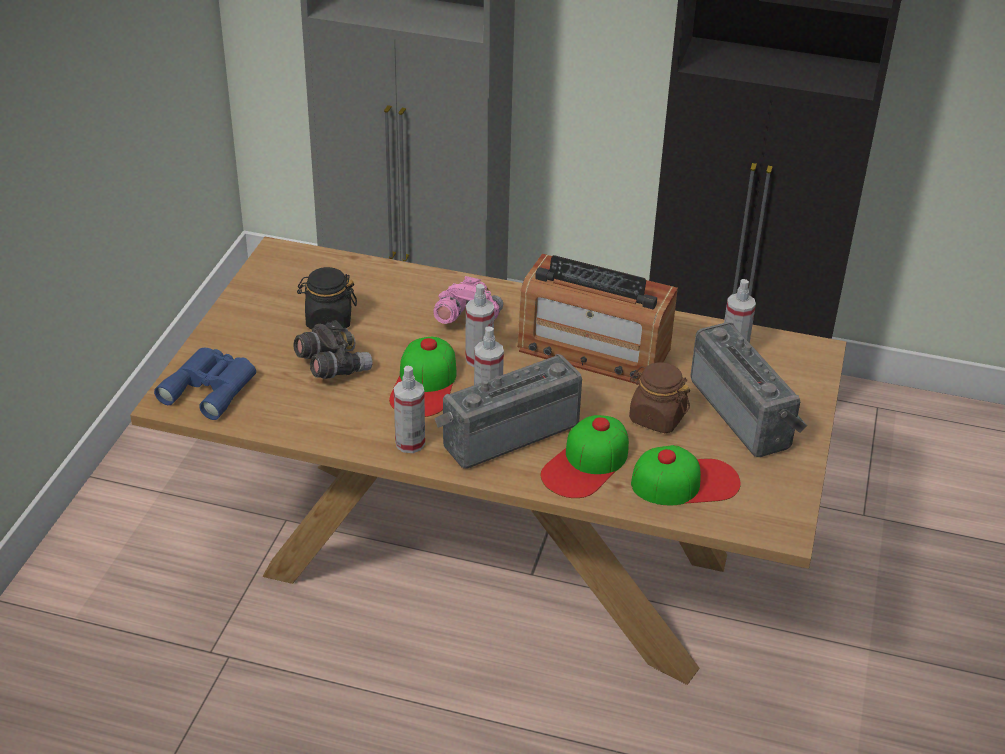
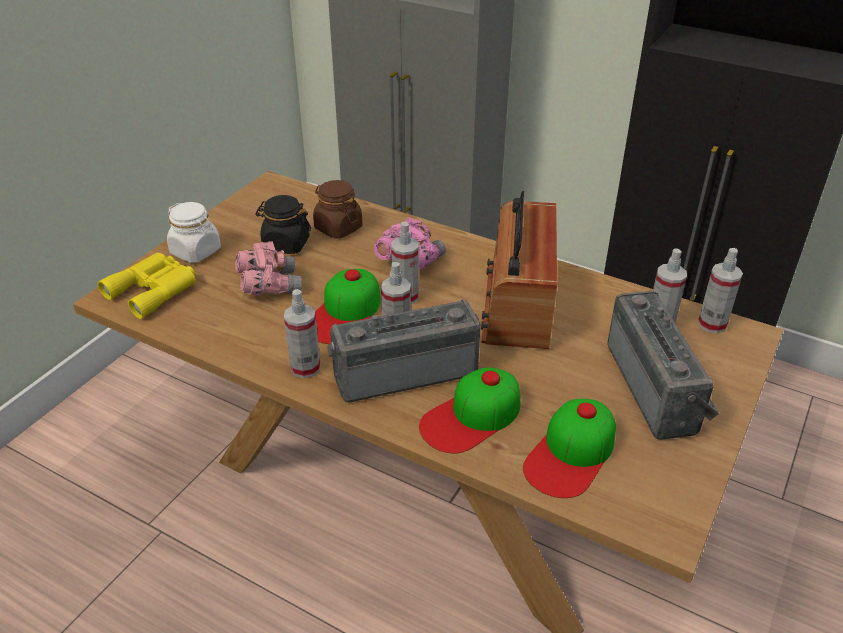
camera: 15 degrees right, 0 degrees up
(212, 387) = (155, 289): blue binoculars -> yellow binoculars
(234, 341) = (196, 251): none -> white jar
(332, 367) = (269, 285): grey binoculars -> pink binoculars
(593, 350) = (518, 302): radio -> radio turned 60 degrees clockwise
(656, 417) = (561, 379): brown jar -> brown jar (338, 228)
(685, 482) = (571, 454): cap -> cap turned 120 degrees clockwise
(781, 346) = (712, 324): none -> spray bottle

